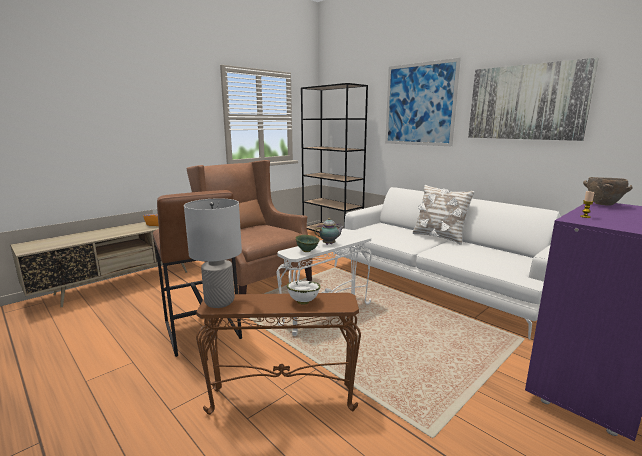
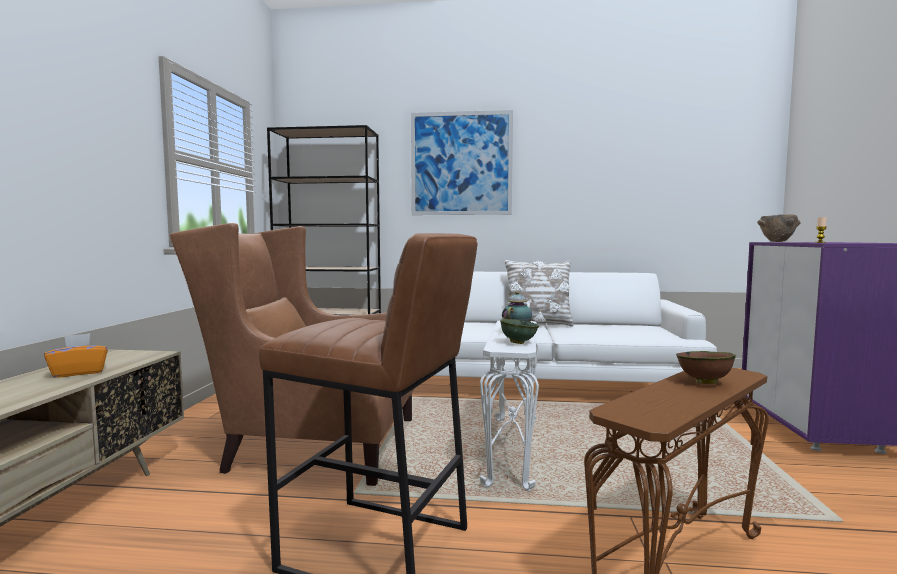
camera: 40 degrees left, 10 degrees down
(220, 303) = (642, 414): grey table lamp -> none
(303, 302) = (704, 382): white bowl -> brown bowl
(526, 102) = (593, 163): picture -> none

